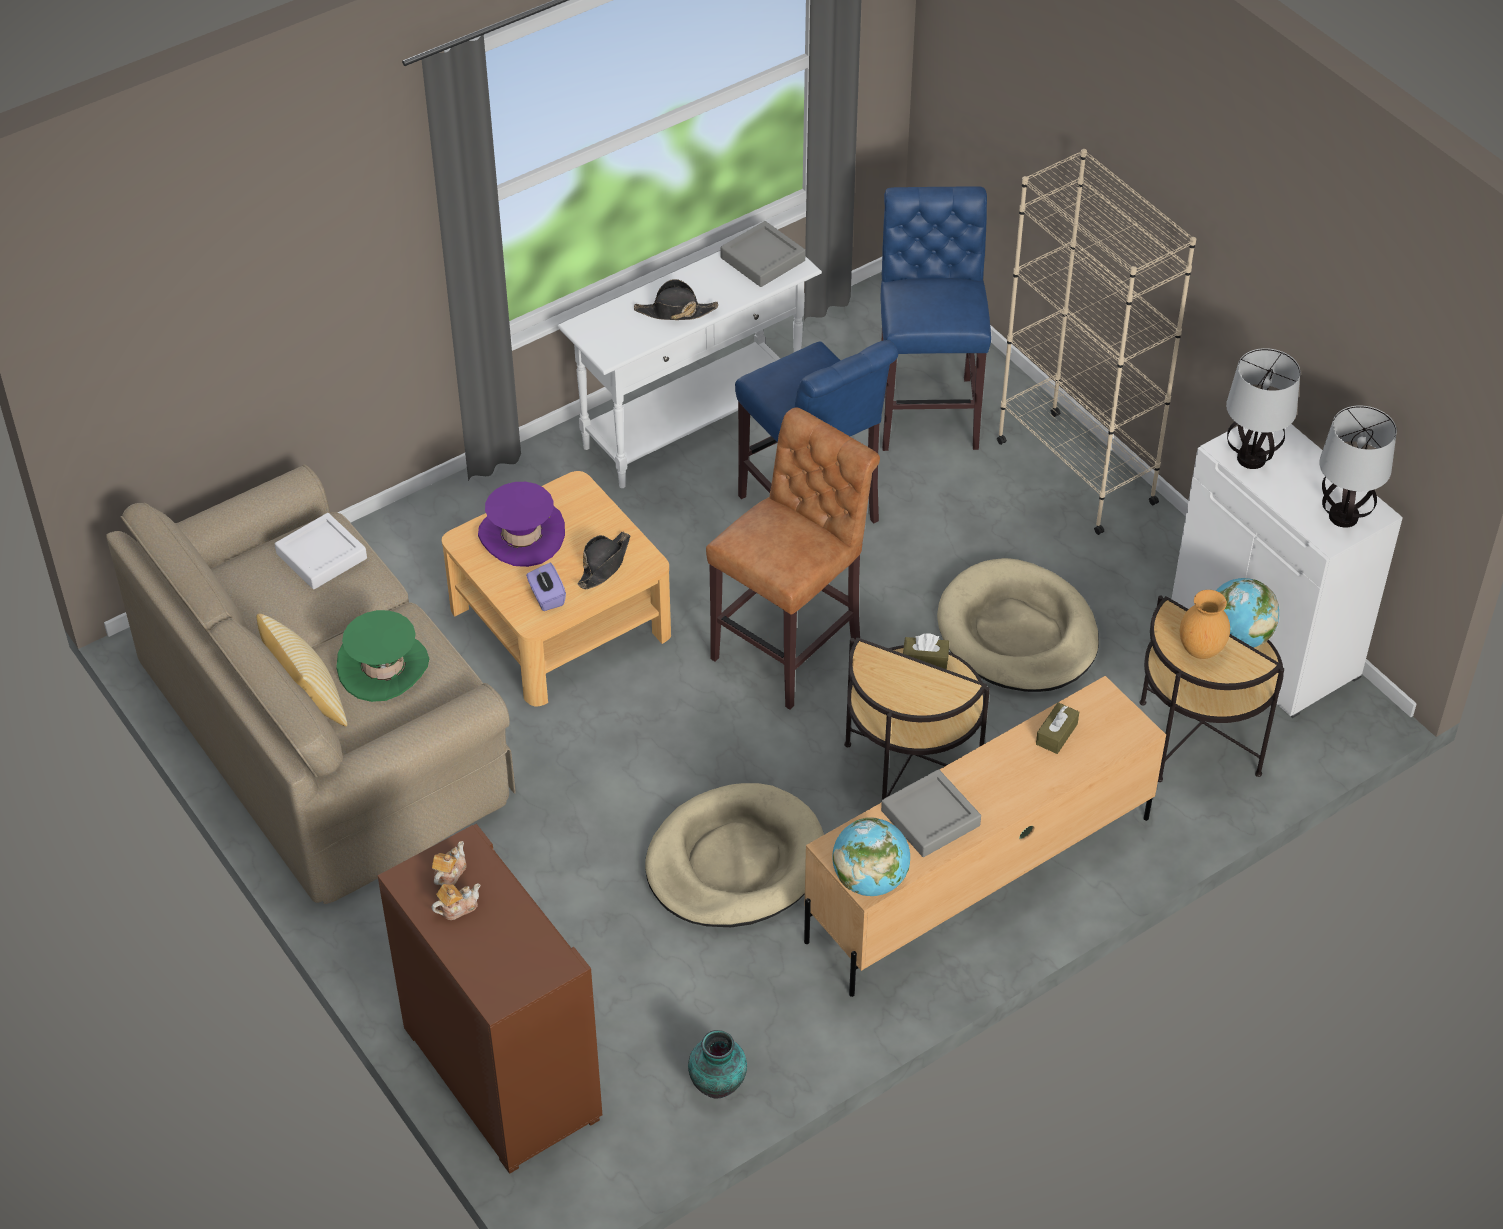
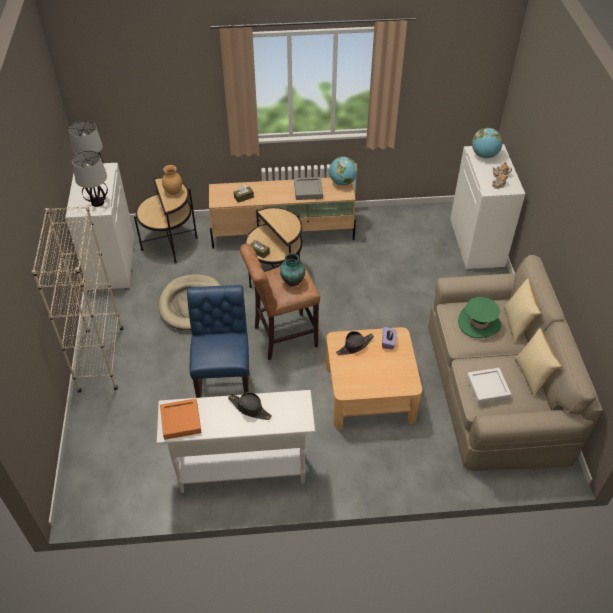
camera: 150 degrees left, 0 degrees up
(247, 612) = (532, 376): none -> pillow
(499, 1073) = (477, 243): brown cabinet -> white cabinet
(522, 536) = (383, 376): purple hat -> none
(719, 1085) = (408, 214): vase -> vase (292, 281)
(735, 862) = (360, 271): beige dog bed -> none
(762, 259) = (181, 421): grey tray -> orange tray
(927, 408) = (129, 423): blue stool -> none
(1237, 637) = (145, 215): globe -> globe (484, 155)

